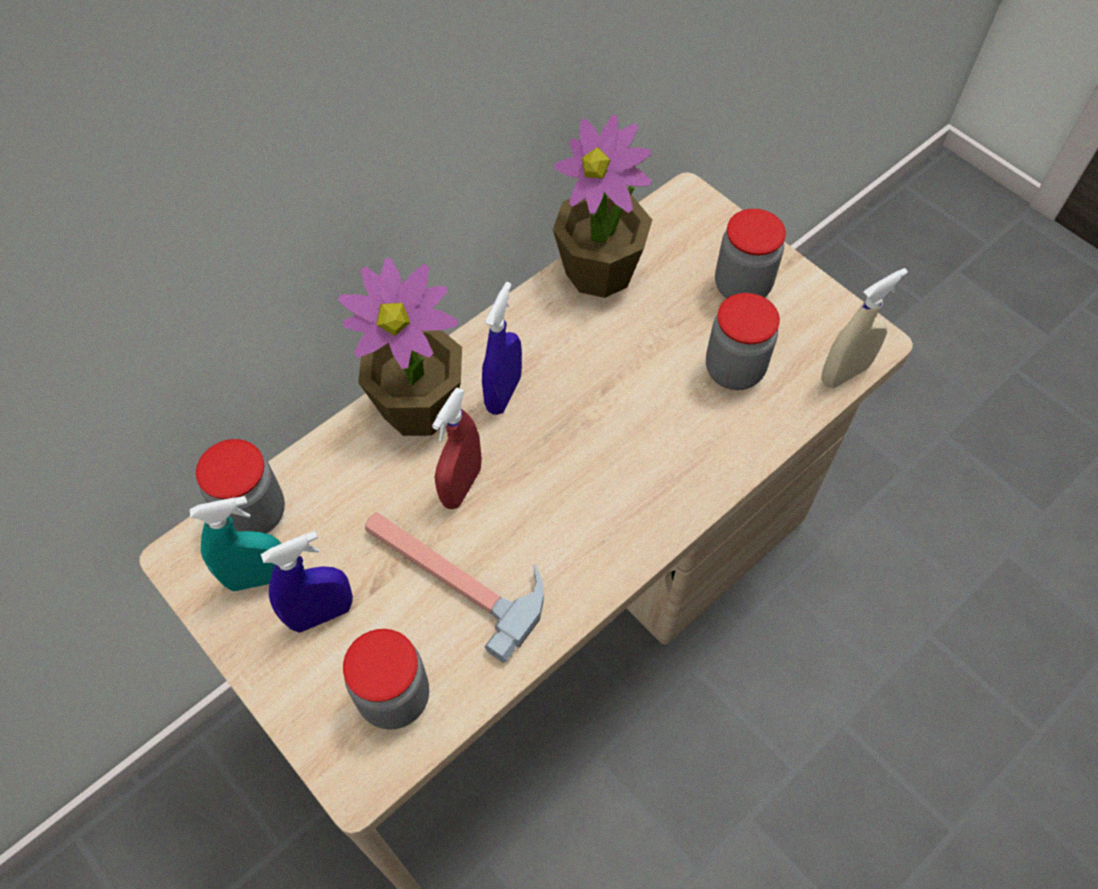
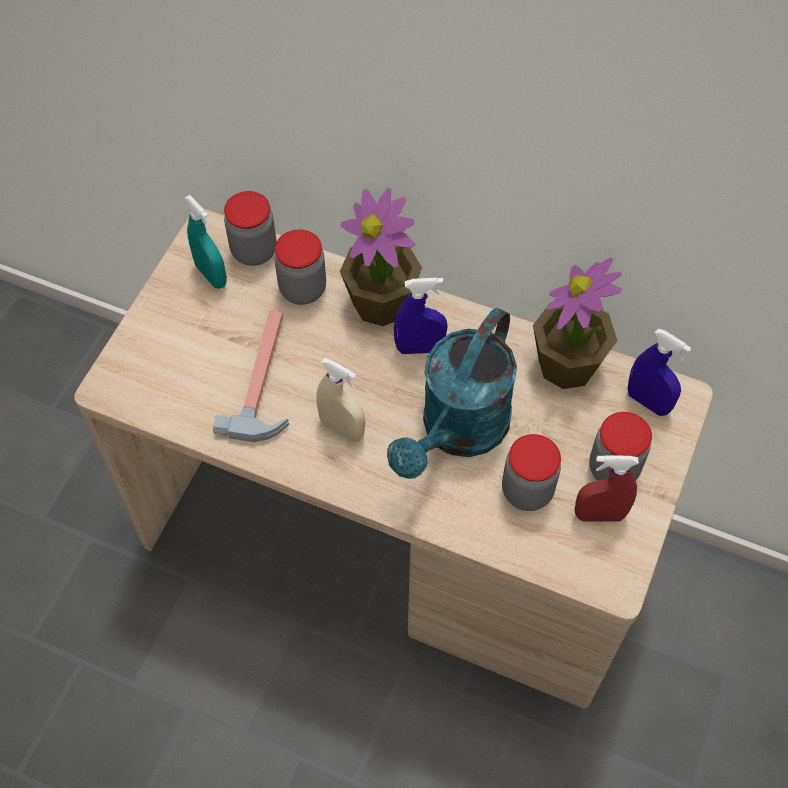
camera: 65 degrees right, 0 degrees up
(321, 614) = (202, 319): blue spray bottle -> blue spray bottle (648, 402)
(394, 697) = (166, 383): jar -> jar (303, 289)
(461, 486) = (331, 355): red spray bottle -> red spray bottle (599, 515)
(632, 402) = (457, 432): none -> turquoise watering can
(844, 373) = (570, 573): beige spray bottle -> beige spray bottle (342, 429)

